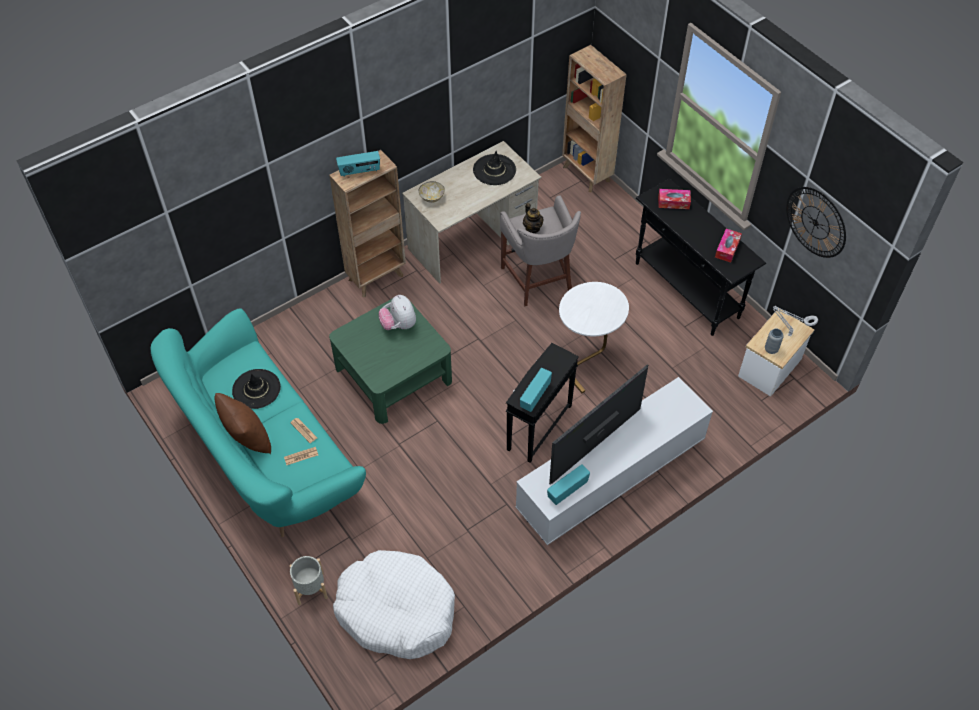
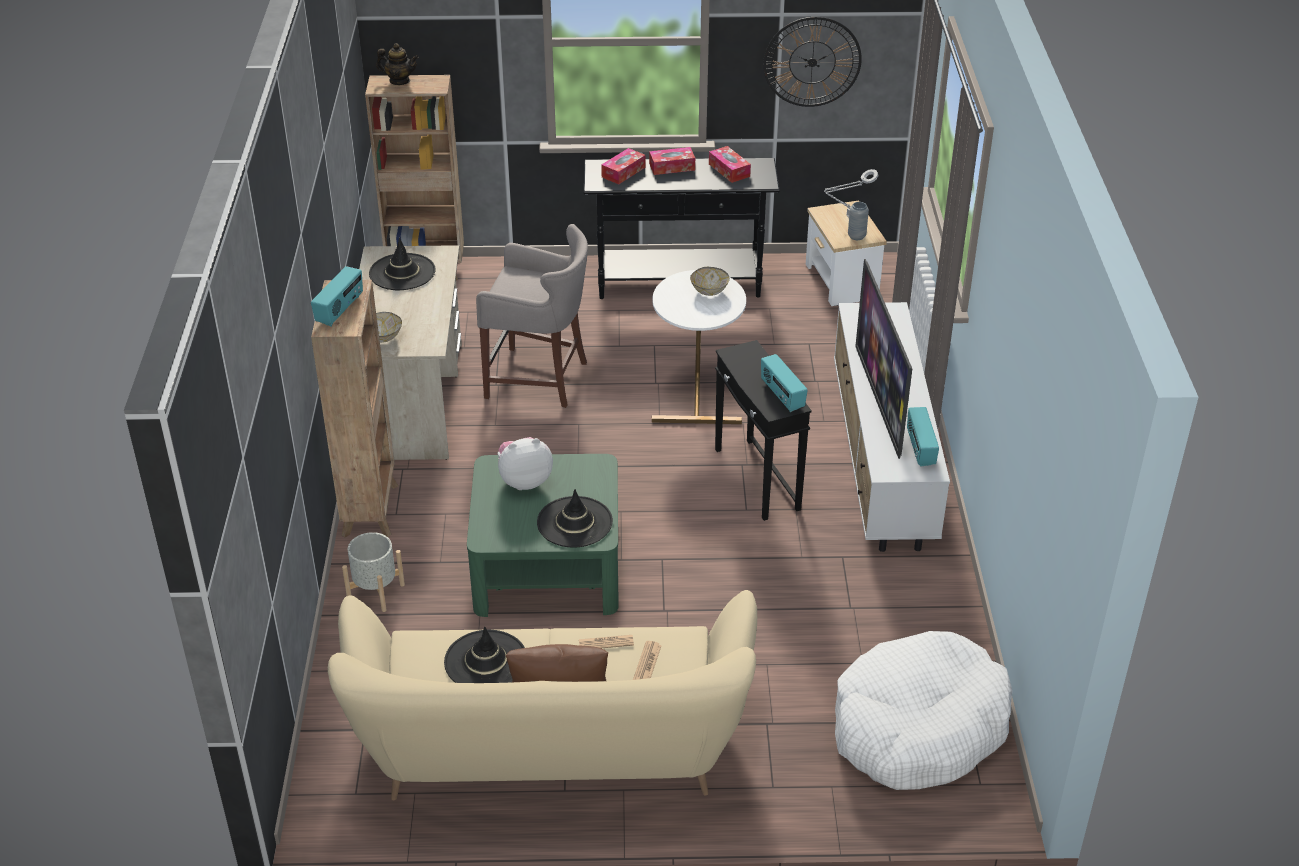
camera: 55 degrees left, 15 degrees down
(265, 454) = (551, 752): turquoise sofa -> beige sofa
(310, 588) = (816, 800): grey planter -> grey planter (376, 592)
(383, 365) = (574, 522): none -> black hat
(399, 325) = (524, 480): plush toy -> plush toy turned 150 degrees clockwise
(532, 228) = (522, 291): teapot -> teapot (399, 81)
(605, 308) = (709, 291): none -> bowl
(702, 221) = (672, 167): none -> tissue box

